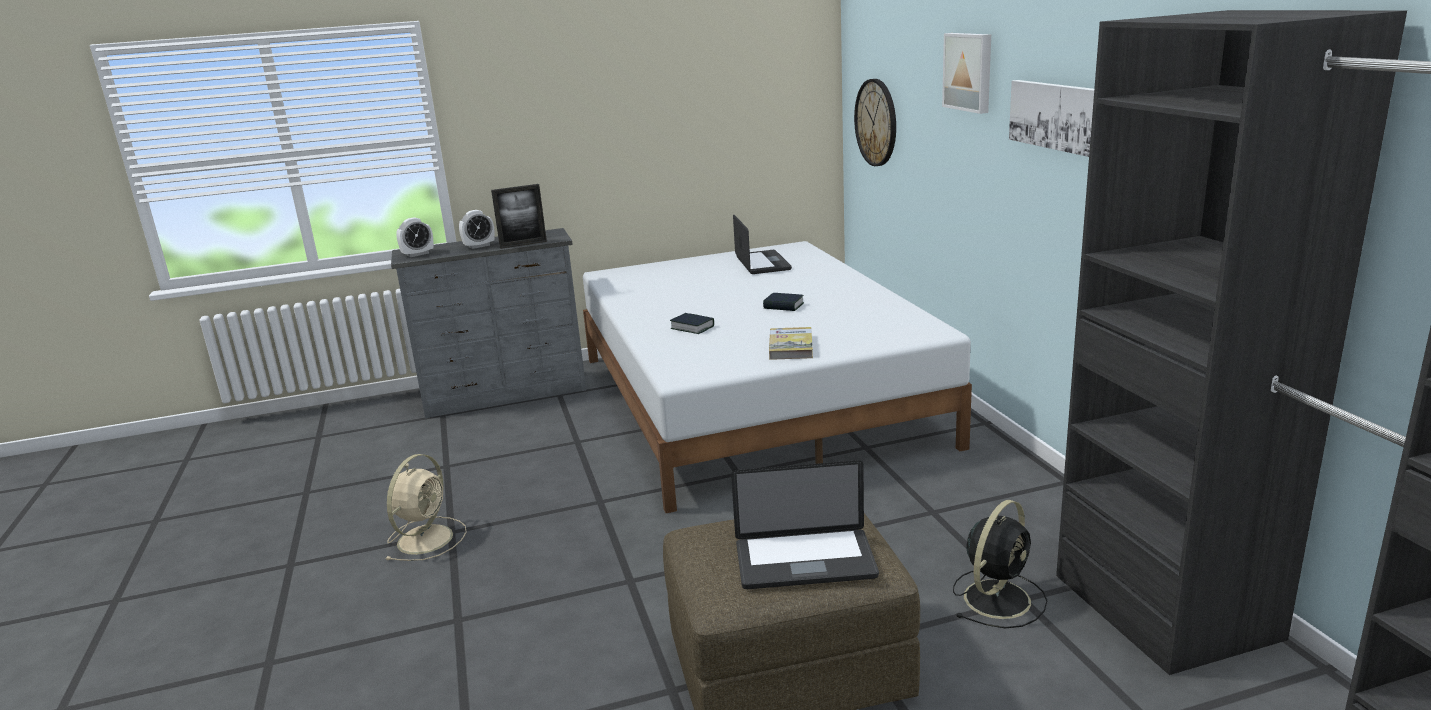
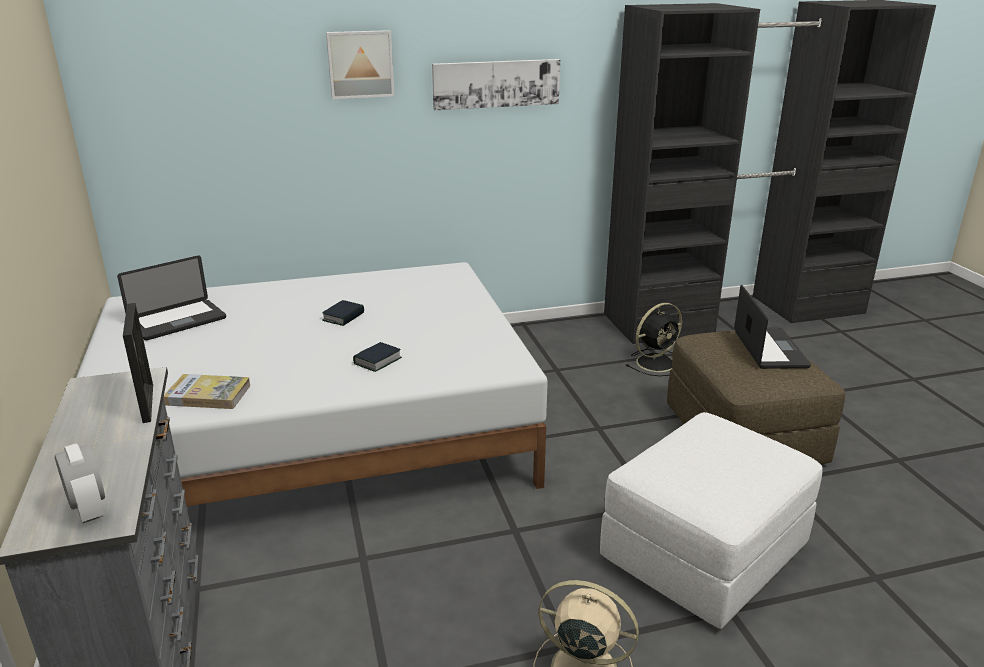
camera: 90 degrees left, 5 degrees up
(479, 246) = (106, 445): alarm clock -> none
(543, 610) = (704, 553): none -> white ottoman
(762, 263) = (178, 321): laptop -> laptop turned 150 degrees clockwise
(791, 346) = (459, 319): book -> book (208, 395)
(876, 122) = (180, 137): wall clock -> none
(998, 597) = (657, 362): black fan -> black fan turned 105 degrees clockwise

